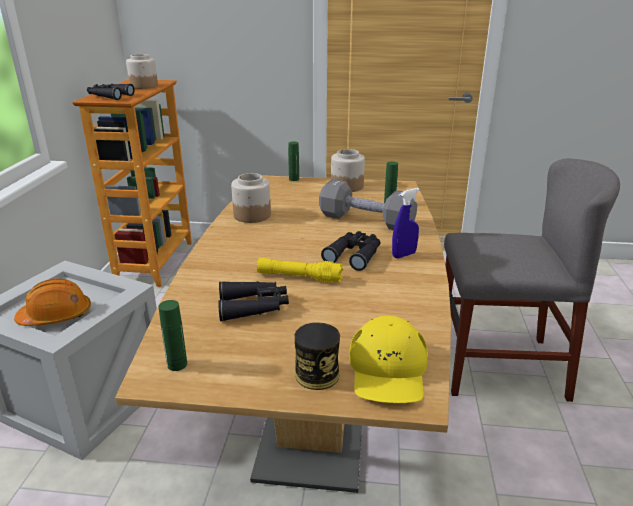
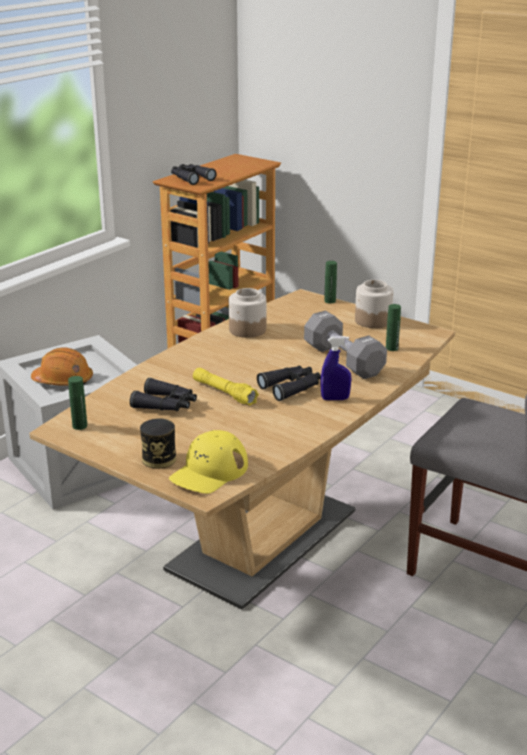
camera: 30 degrees right, 0 degrees up
(144, 86) = (238, 168): jar -> none

